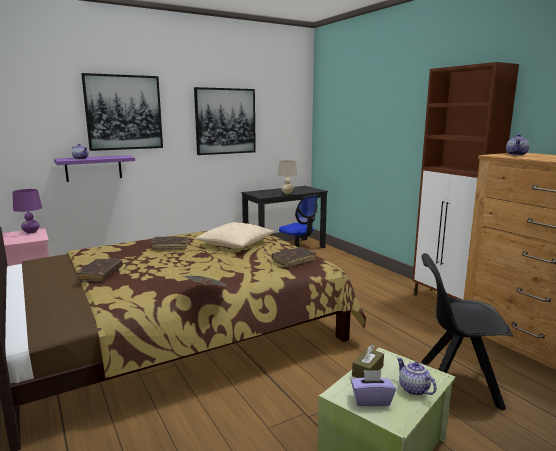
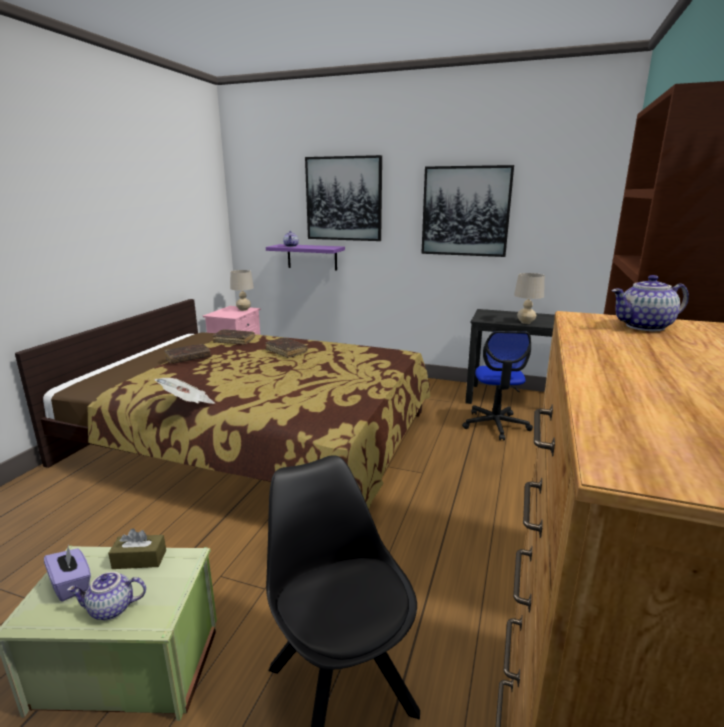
camera: 50 degrees right, 5 degrees up
(31, 232) = (243, 309): purple table lamp -> beige table lamp
(235, 243) = (340, 367): beige pillow -> none
(293, 261) = (329, 407): brown book -> brown book (234, 341)
(413, 389) = (111, 609): teapot -> teapot turned 120 degrees counterclockwise

